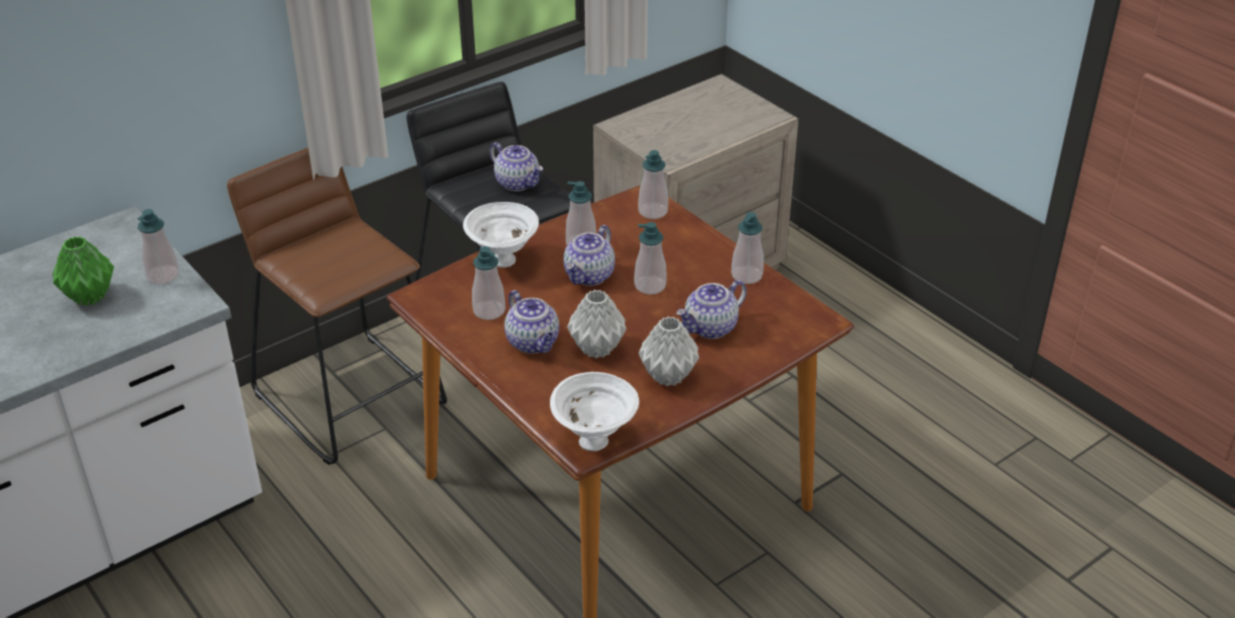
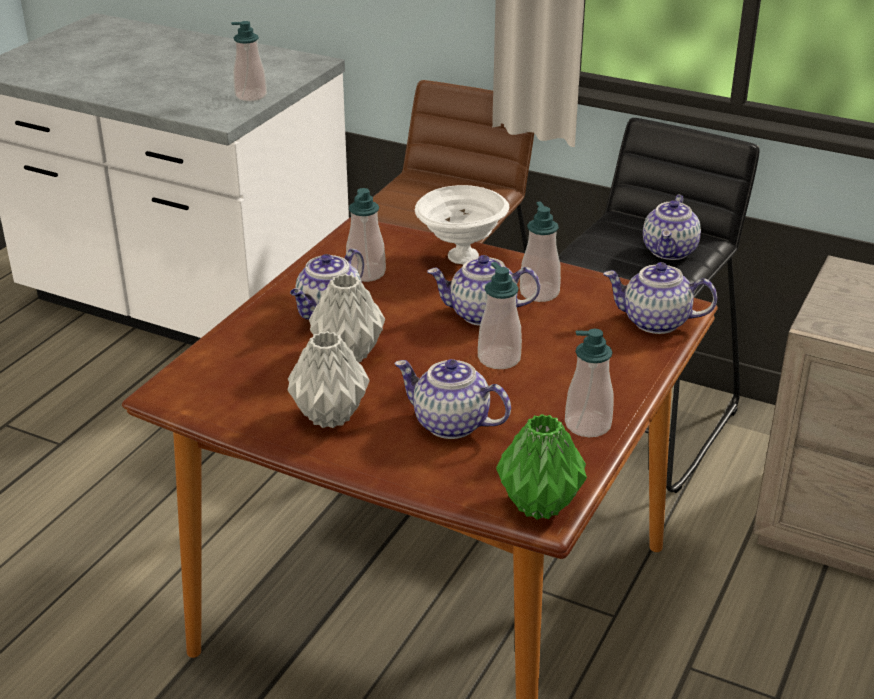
camera: 65 degrees right, 5 degrees down
(88, 297) = (200, 80): green vase -> green vase (537, 505)
(595, 440) = (181, 396): white bowl -> none
(653, 211) = (655, 322): soap dispenser -> teapot

